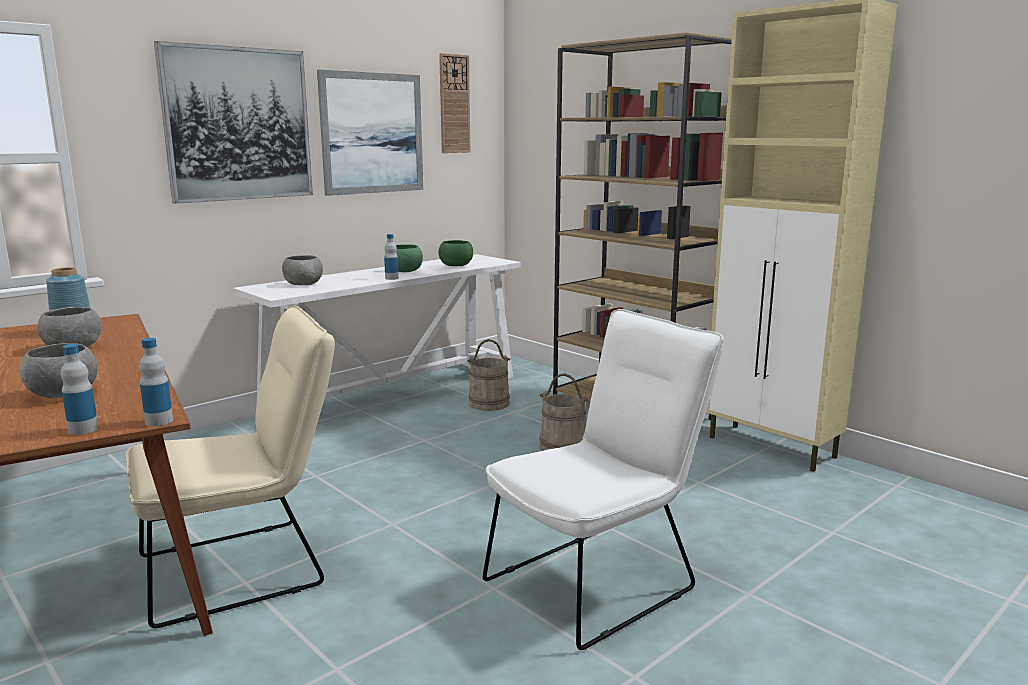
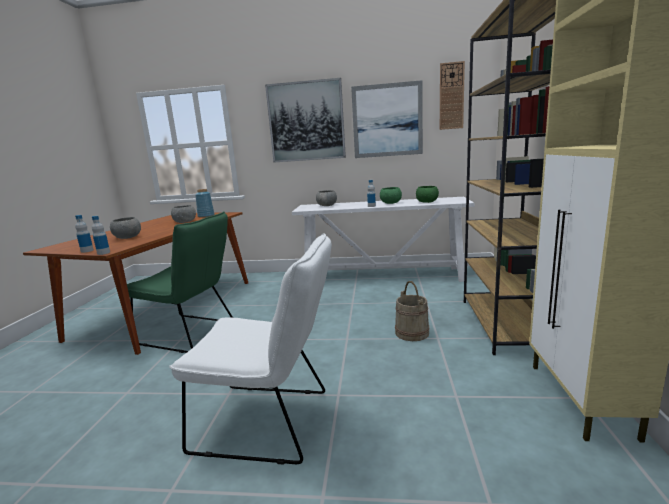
camera: 50 degrees right, 0 degrees up
(245, 567) = (191, 334): beige chair -> green chair
(489, 403) = (421, 293): beige bucket -> none

